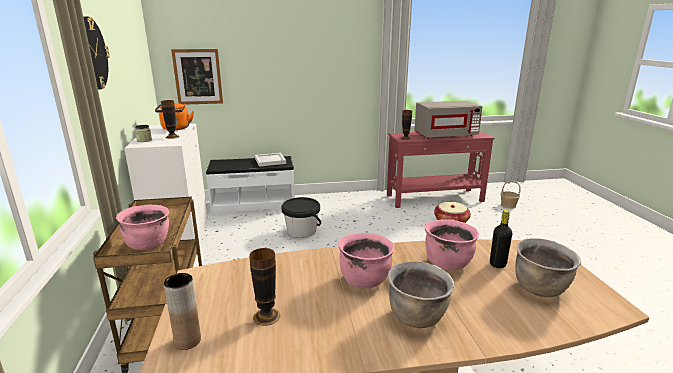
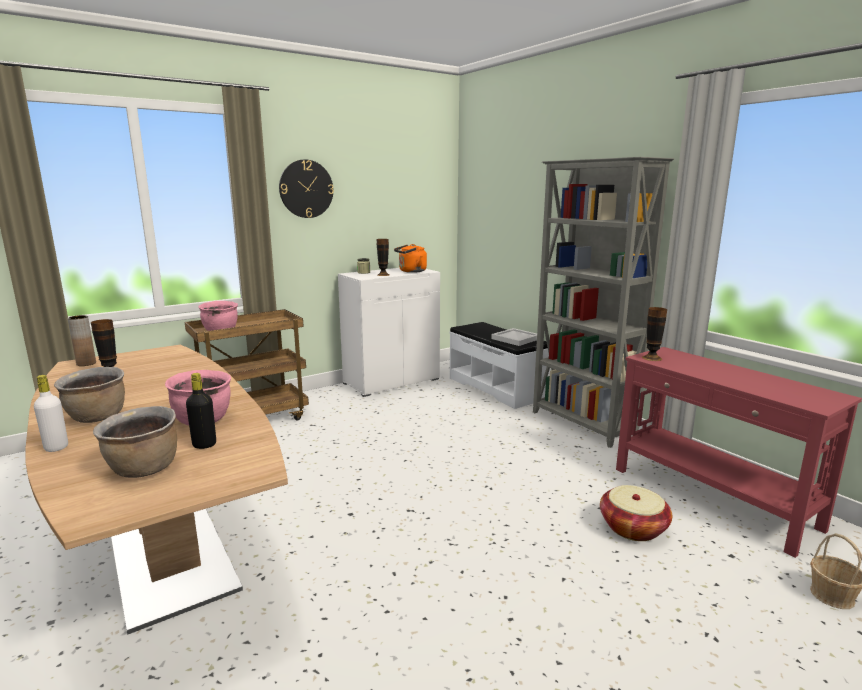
camera: 65 degrees right, 5 degrees down
(198, 77) = (485, 226): picture -> none
(301, 231) = (465, 425): black bucket -> none
(338, 198) = (582, 424): none -> grey bookcase
(364, 280) = (165, 393): pink cooking pot -> none
(445, 135) = (736, 378): grey microwave -> none
(489, 336) = (56, 447): none -> white bottle

